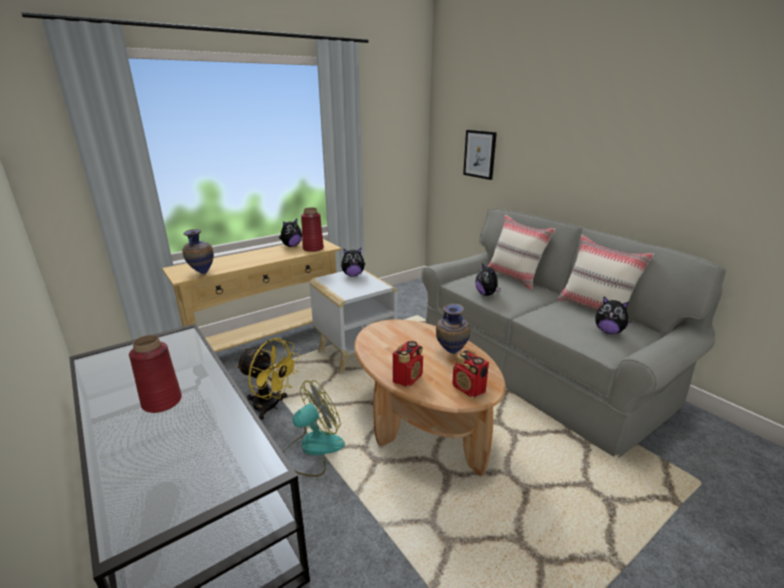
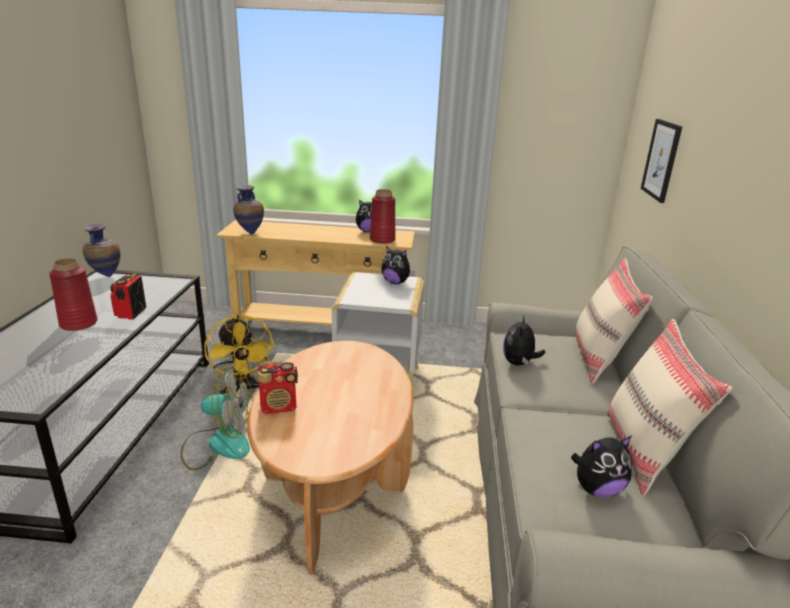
camera: 40 degrees right, 0 degrees up
(450, 354) = (363, 407): vase -> vase (106, 276)
(469, 389) = (311, 450): radio -> radio (130, 313)
(608, 331) = (597, 489): plush toy -> plush toy turned 90 degrees counterclockwise

